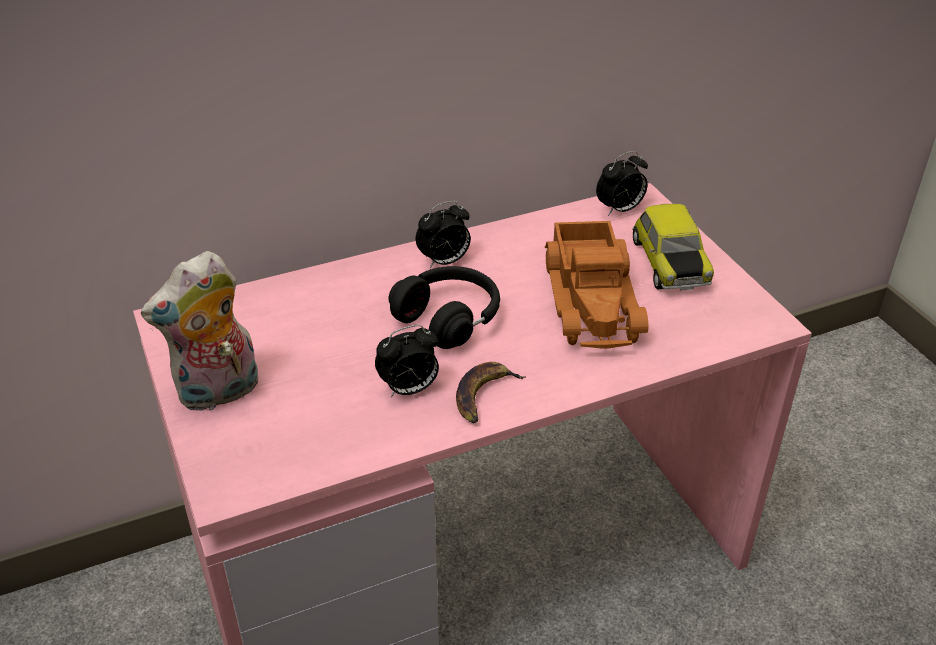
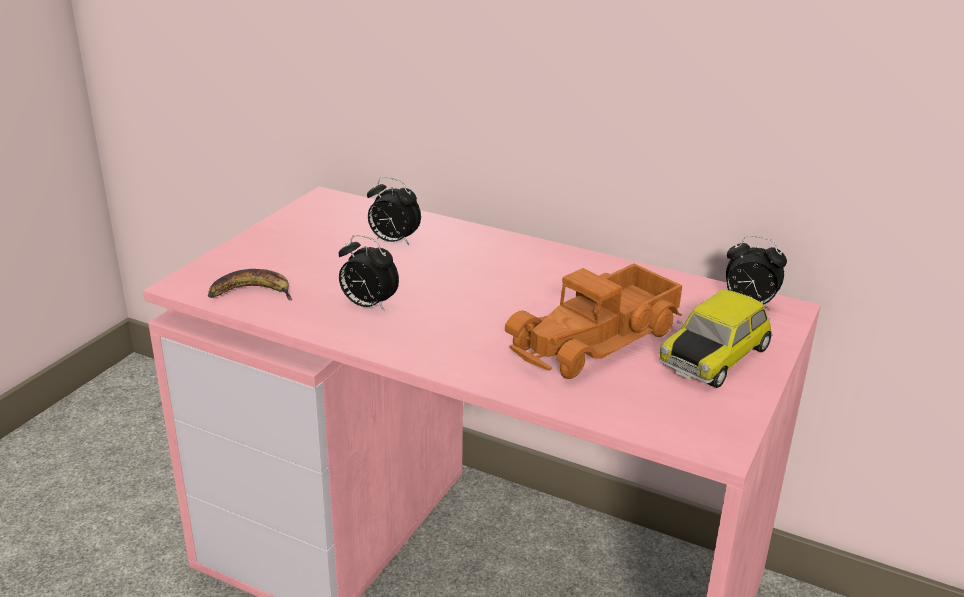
camera: 50 degrees right, 10 degrees down
(219, 393) = (274, 243): plush toy -> none
(444, 262) = (538, 259): alarm clock -> alarm clock (393, 241)
(450, 318) = (473, 288): black headphones -> none
(484, 396) = (402, 337): banana -> banana (250, 293)

